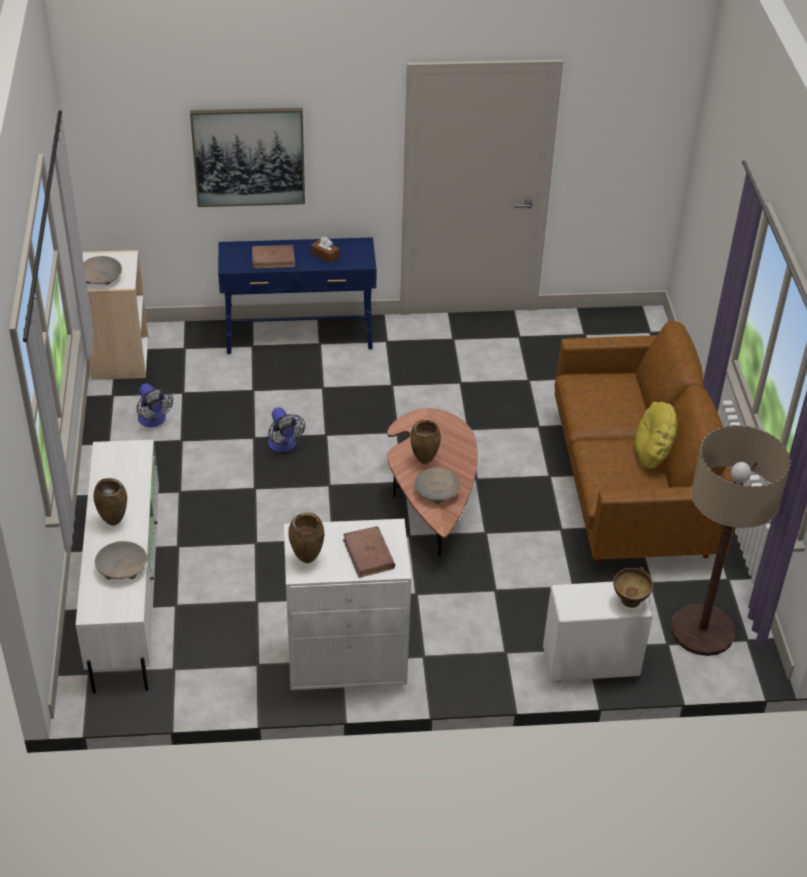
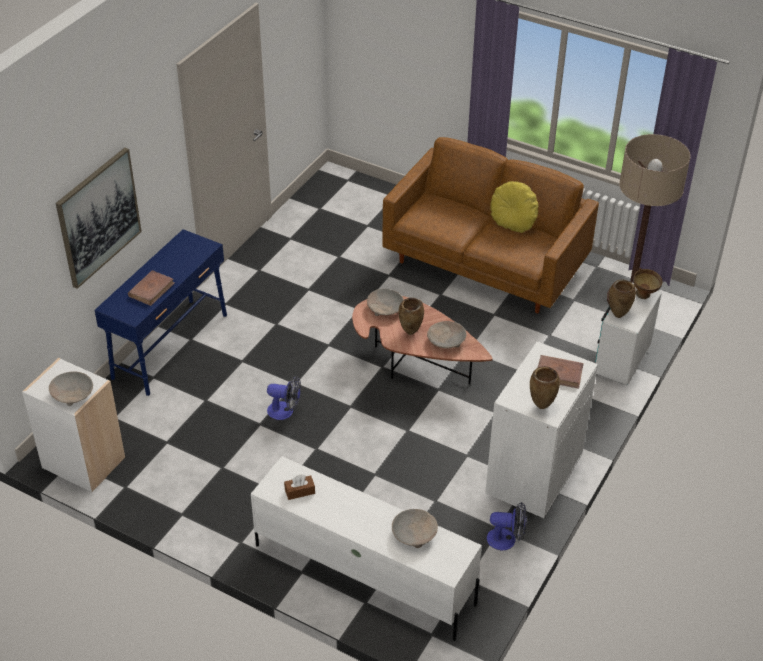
camera: 55 degrees left, 0 degrees up
(114, 522) = (358, 518): brown vase -> brown vase (618, 315)
(153, 421) = (183, 474): fan -> fan (506, 539)
(325, 255) = (178, 261): brown tissue box -> brown tissue box (299, 491)
(442, 428) = (385, 308): none -> beige bowl

